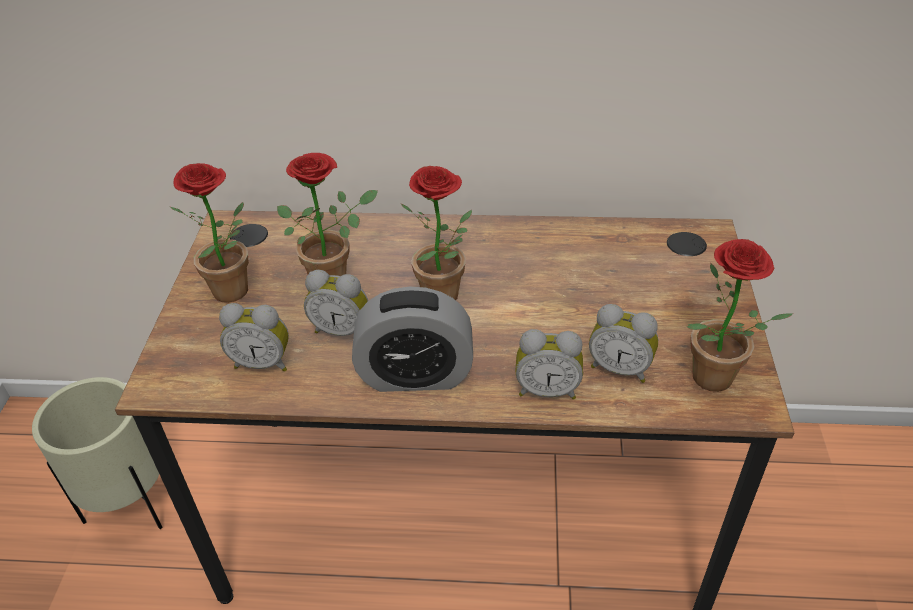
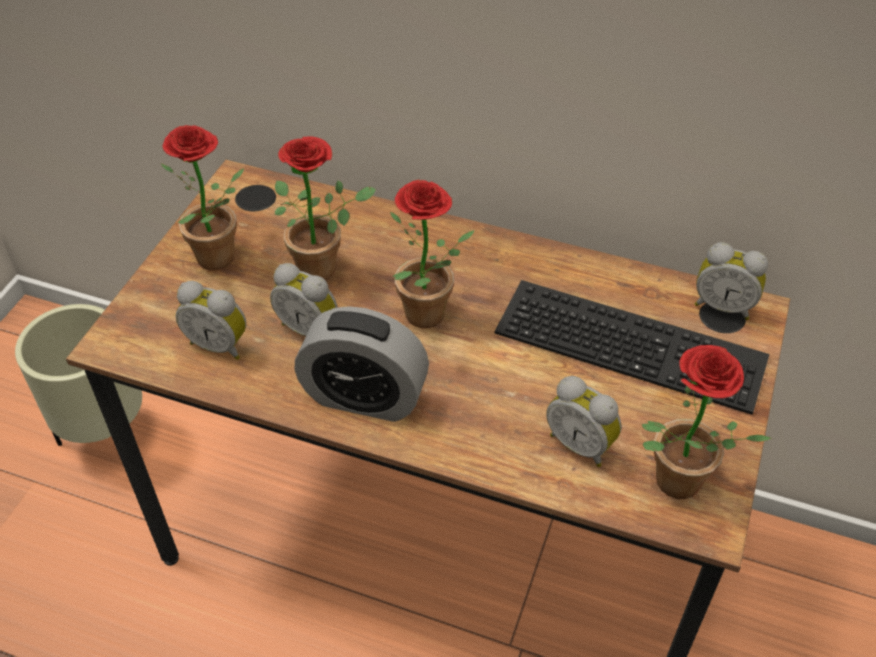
camera: 15 degrees right, 5 degrees up
(547, 389) = (493, 448): alarm clock -> alarm clock (723, 305)
(626, 278) = (634, 342): none -> keyboard

